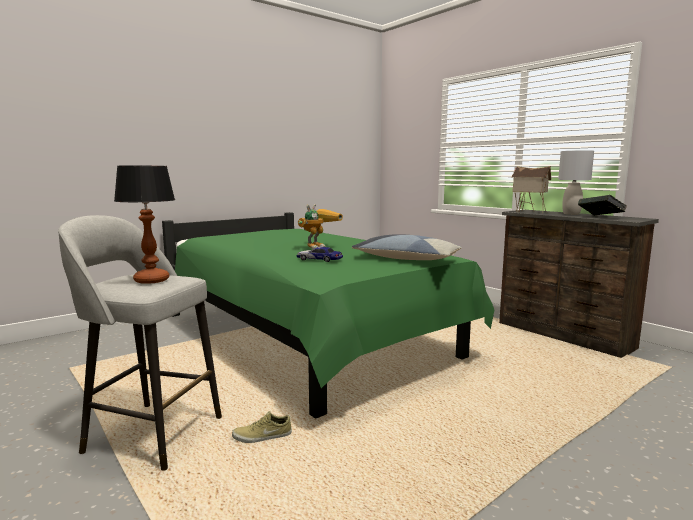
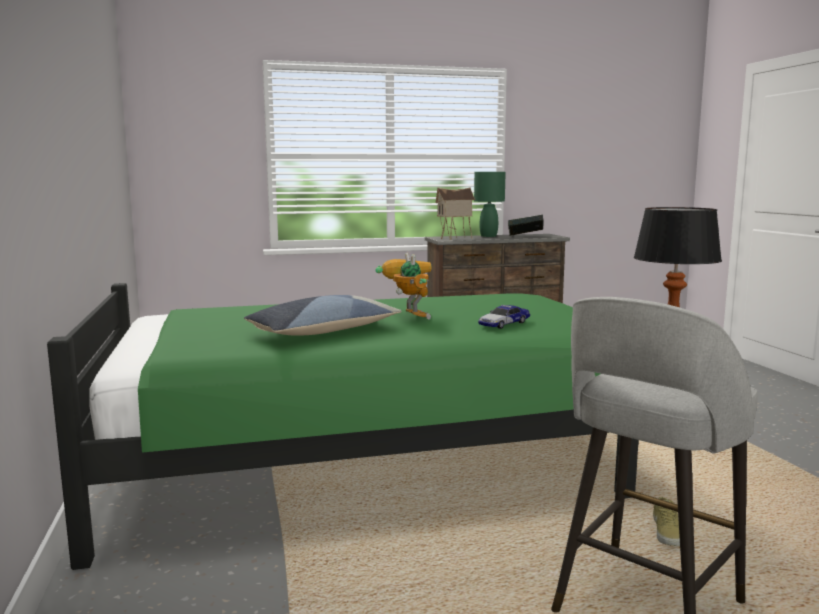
camera: 65 degrees left, 0 degrees up
(406, 259) = (527, 303): pillow -> pillow (323, 331)
(571, 214) = (488, 236): grey table lamp -> green table lamp

